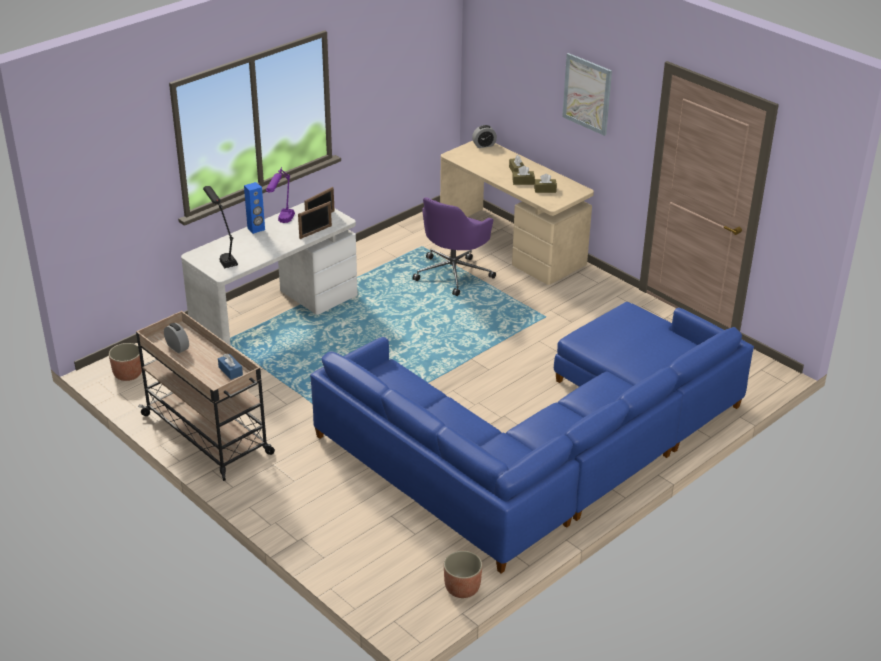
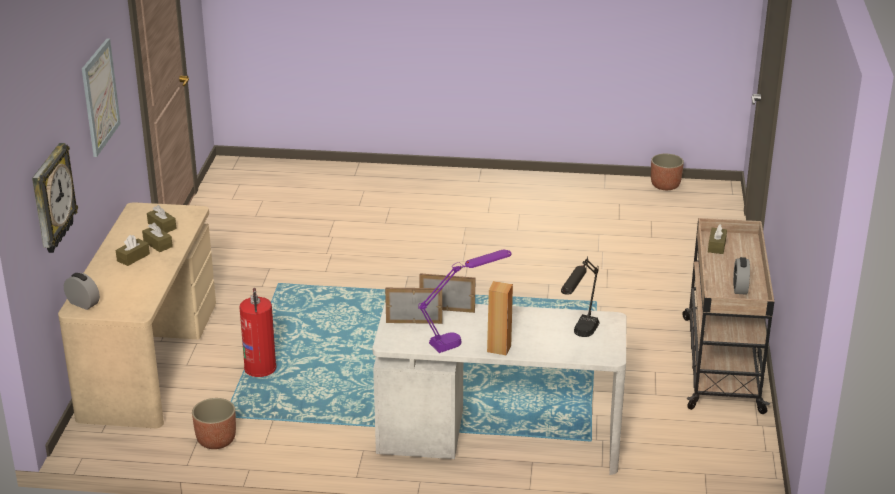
camera: 130 degrees left, 5 degrees down
(128, 374) = (735, 466): planter -> planter (216, 440)
(230, 371) = (716, 246): blue tissue box -> brown tissue box
(256, 229) = (499, 348): blue speaker -> brown speaker
(454, 273) = (260, 368): purple office chair -> fire extinguisher
(505, 81) = (51, 199): none -> wall clock
(544, 446) = (473, 213): blue sofa -> none

